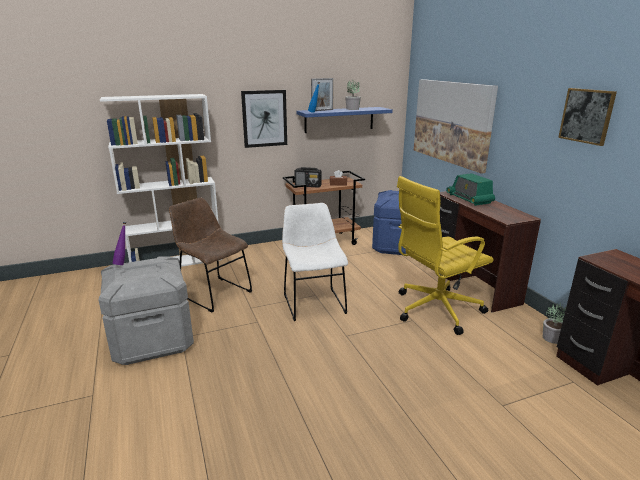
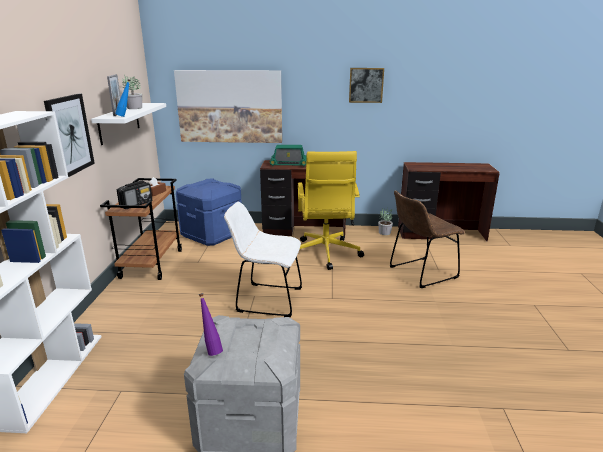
camera: 65 degrees left, 0 degrees up
(213, 293) = (182, 357): brown chair -> brown chair (420, 273)
(339, 119) = (119, 123): blue shelf -> white shelf

